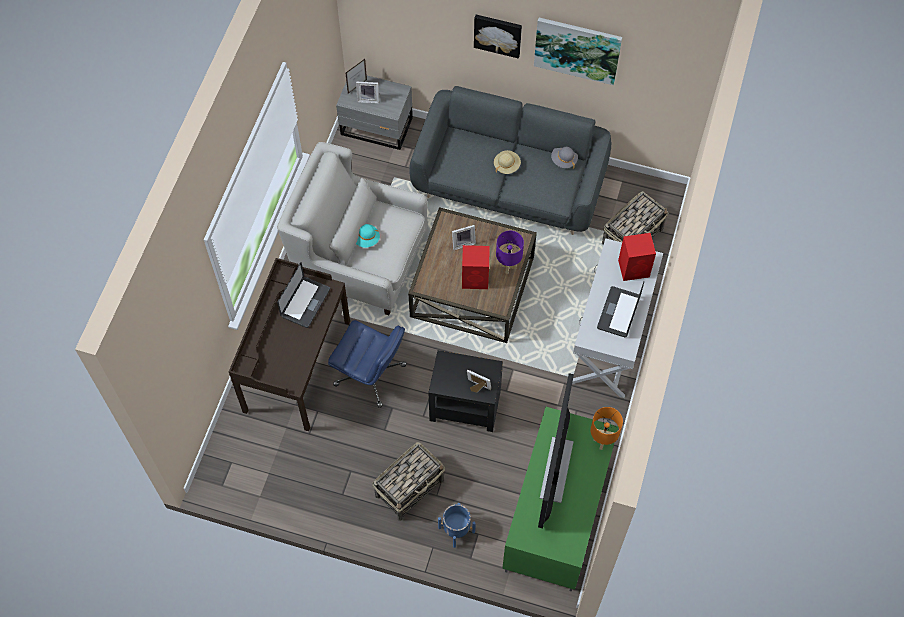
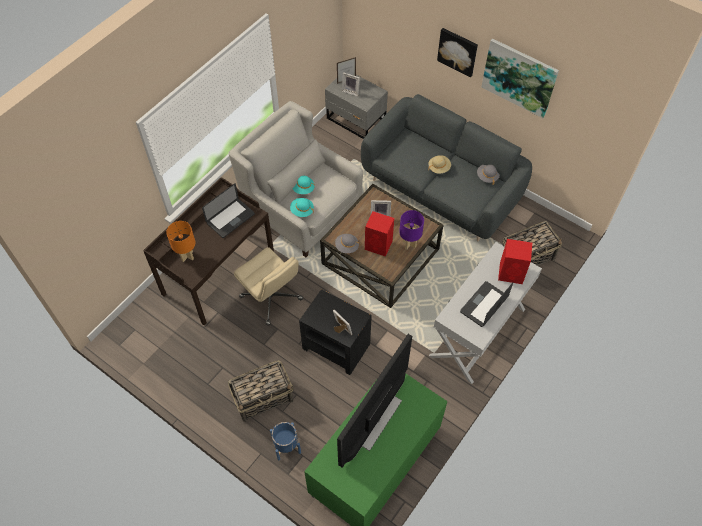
camera: 20 degrees right, 5 degrees down
(371, 375) = (272, 298): blue office chair -> beige office chair
(376, 266) = (302, 211): none -> turquoise hat
(441, 291) = (347, 247): none -> grey hat
(602, 441) = (427, 409): orange table lamp -> orange table lamp (187, 256)

